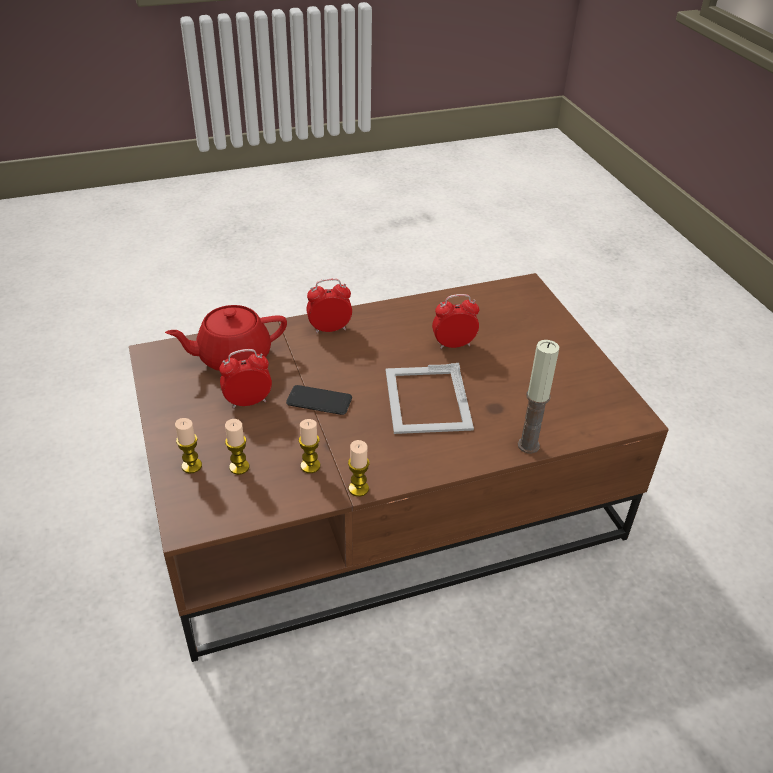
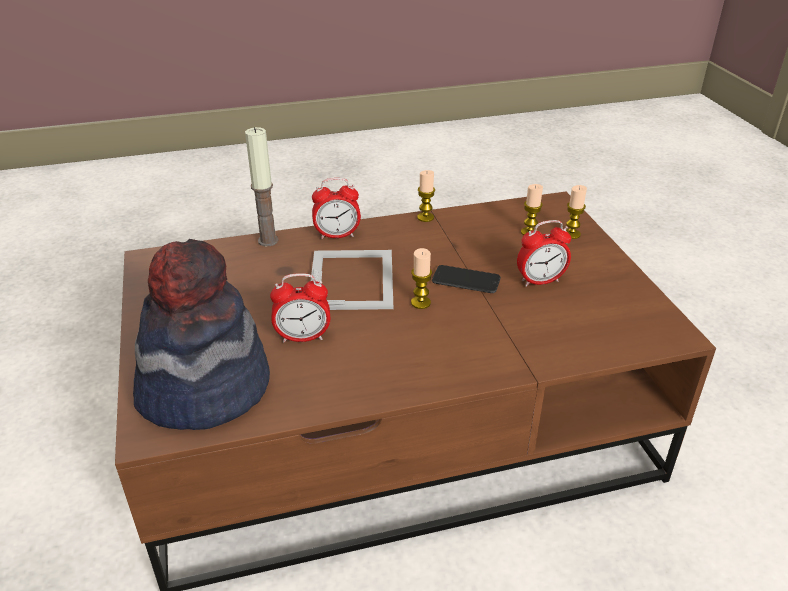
camera: 175 degrees left, 5 degrees down
(233, 357) = (576, 328): red teapot -> none
(310, 466) = (467, 232): candle -> candle (420, 303)
(330, 329) = (462, 363): alarm clock -> alarm clock (337, 235)
(508, 309) = (205, 388): none -> hat

